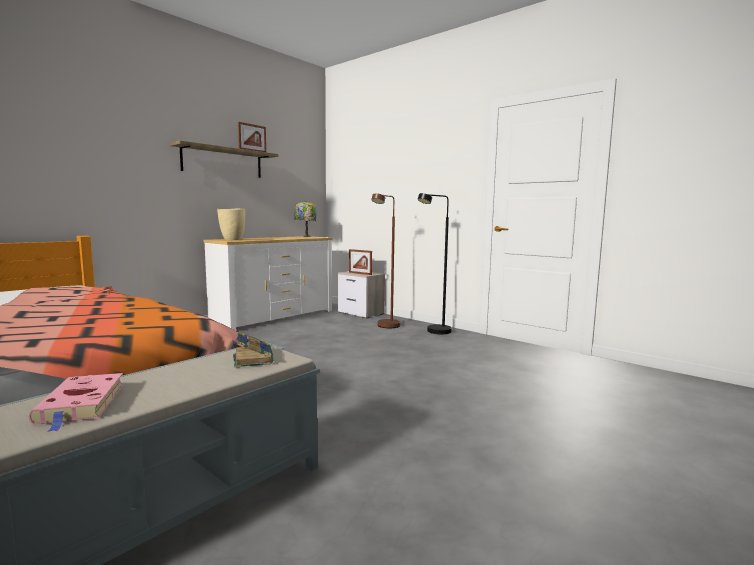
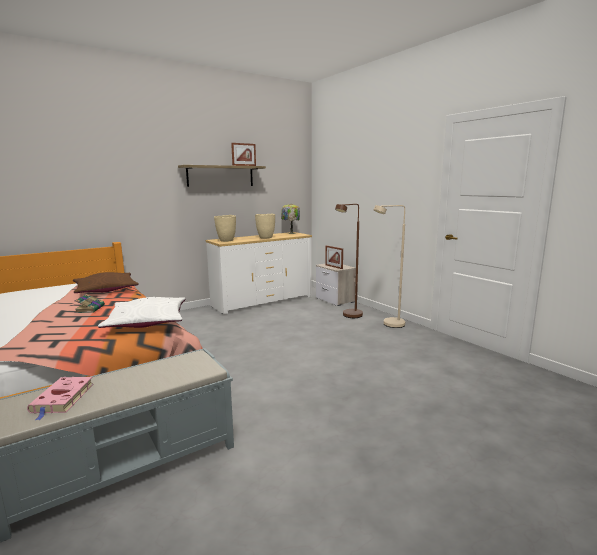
camera: 15 degrees right, 5 degrees up
(77, 293) = (106, 290): none -> brown pillow
(167, 317) = (147, 321): none -> white pillow
(253, 358) = (186, 366): book -> book (90, 309)
(279, 238) = (265, 237): none -> beige vase
(434, 332) = (389, 325): black floor lamp -> beige floor lamp

